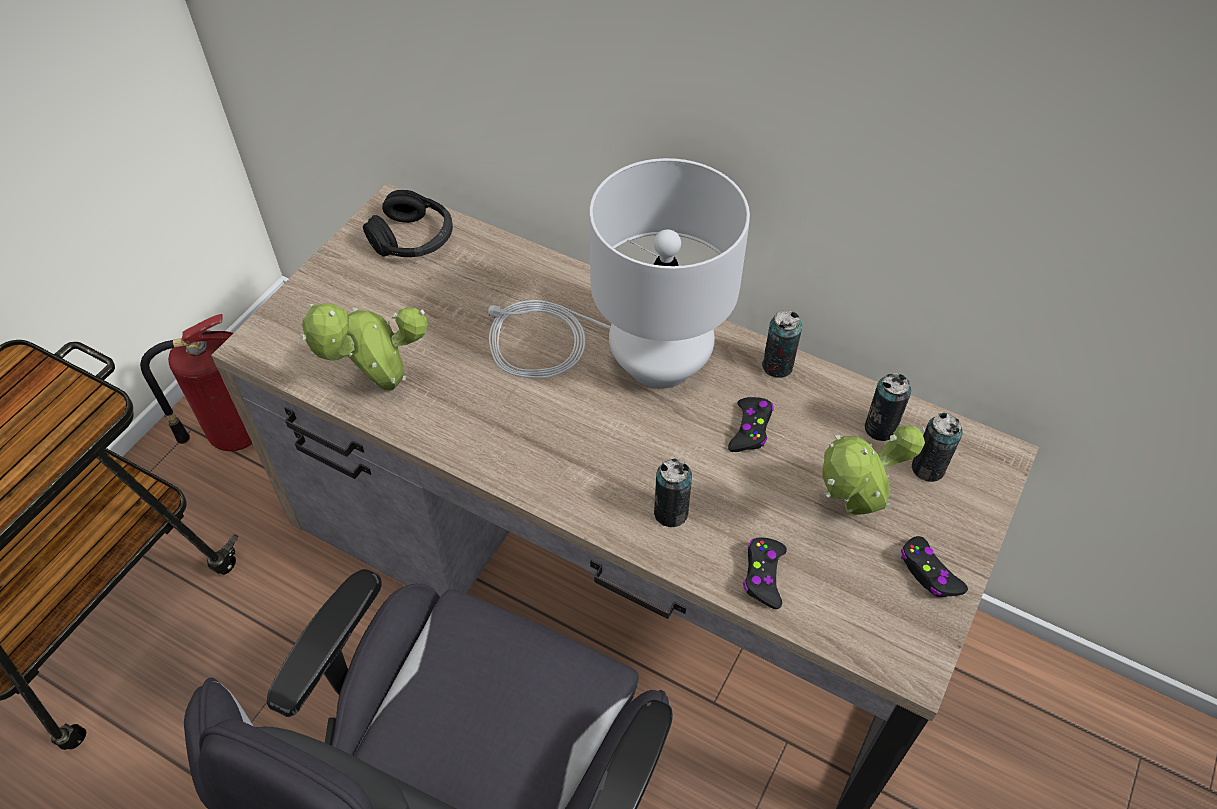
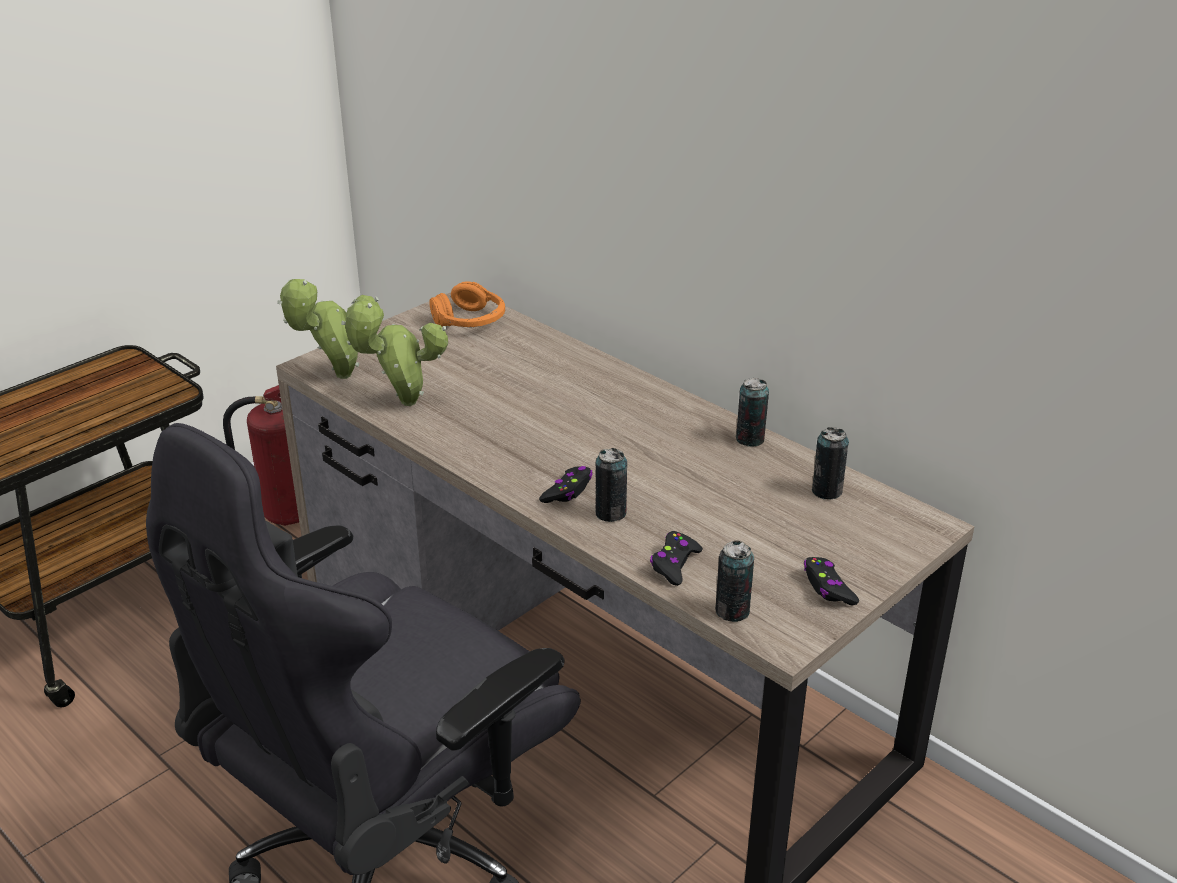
camera: 15 degrees right, 20 degrees down
(413, 239) = (470, 321): black headphones -> orange headphones
(611, 353) = (605, 410): grey table lamp -> none
(750, 429) = (706, 474): black game controller -> black game controller (568, 491)
(849, 512) = (772, 538): potted plant -> potted plant (338, 377)
(928, 468) = (859, 523): can -> can (732, 611)

